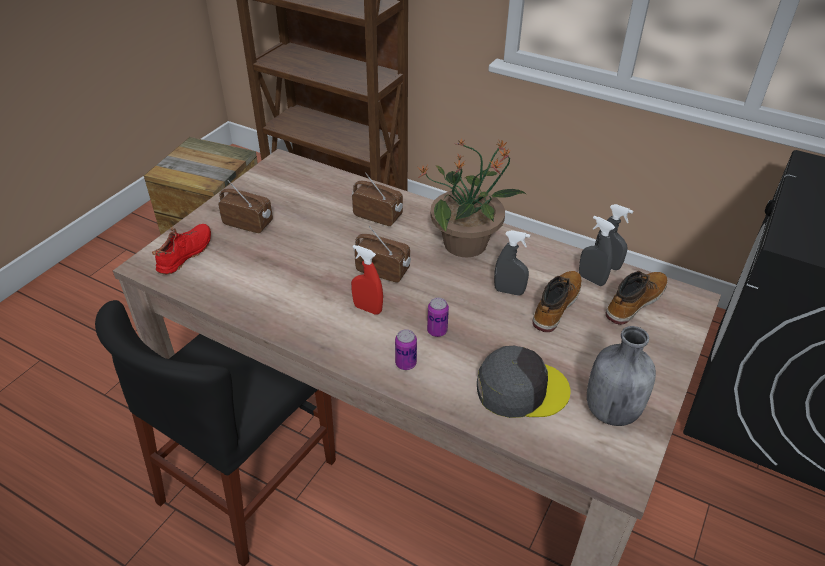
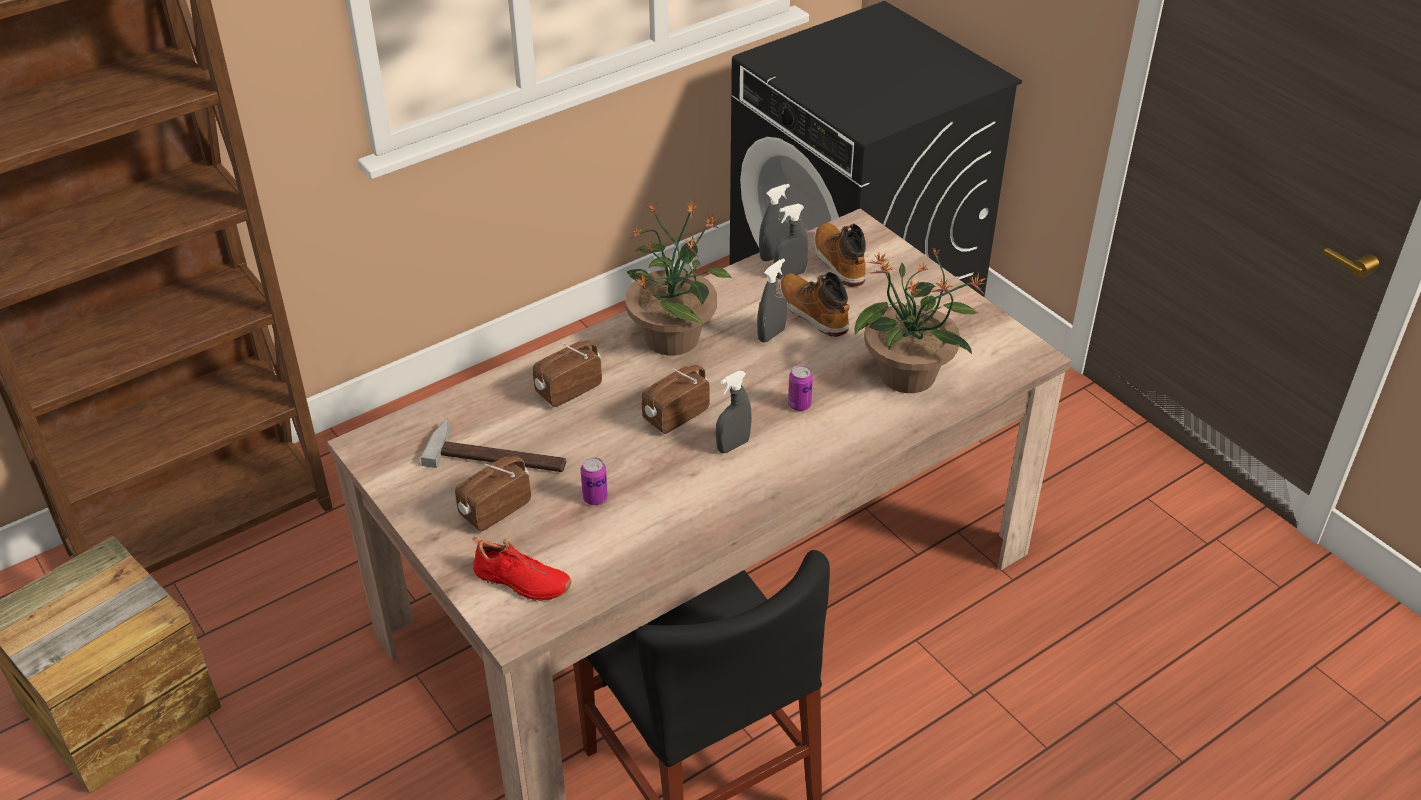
camera: 65 degrees left, 0 degrees up
(186, 255) = (521, 583): red shoe -> red shoe turned 150 degrees clockwise
(299, 209) = (499, 454): none -> hammer
(367, 309) = (733, 445): red spray bottle -> grey spray bottle
(406, 363) = (833, 441): can -> can (595, 498)
(521, 389) = (909, 376): grey cap -> potted plant
(611, 410) = (961, 332): grey bottle -> none

